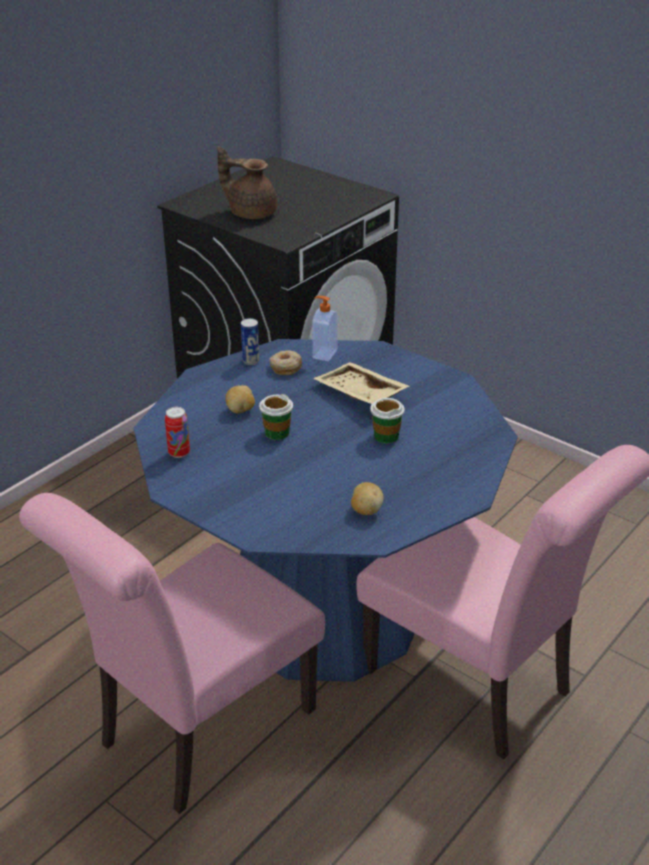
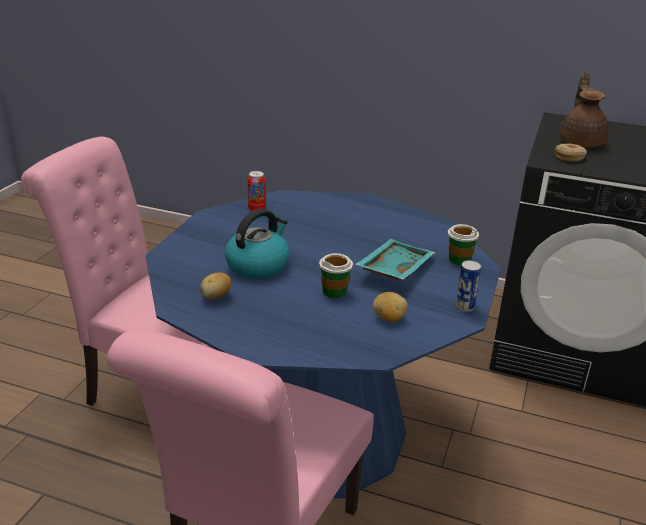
camera: 70 degrees right, 5 degrees down
(240, 410) = (329, 222): potato -> potato (388, 319)
(251, 361) = (405, 214): can -> can (464, 307)
(277, 433) = (306, 241): cup -> cup (459, 259)
(285, 367) = (408, 230): donut -> donut (569, 157)
(312, 473) = (258, 265): none -> kettle
(324, 354) = (446, 243): soap dispenser -> none
(359, 394) = (393, 269): beige tray -> turquoise tray

